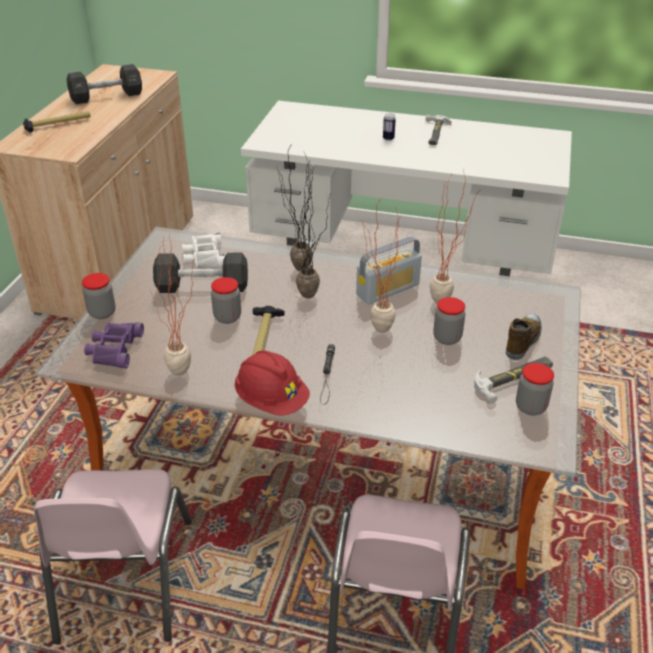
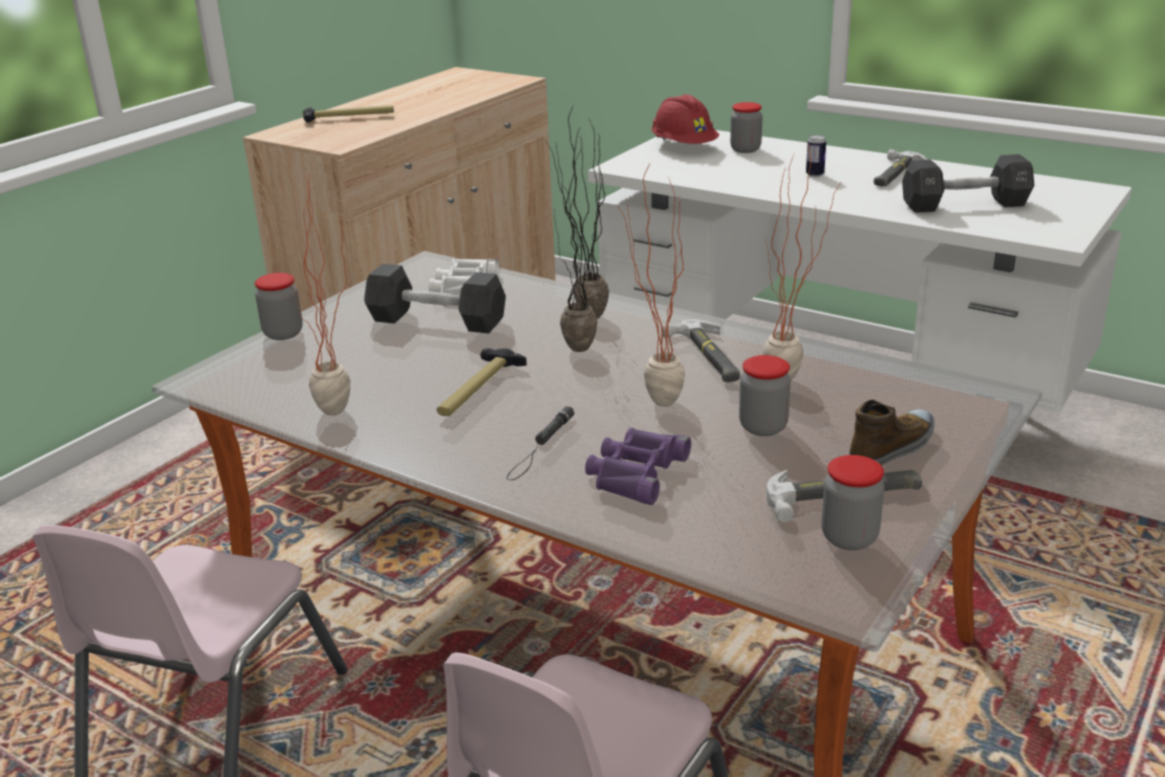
camera: 20 degrees right, 10 degrees down
(106, 96) = (433, 96): black dumbbell -> black dumbbell (964, 205)
(114, 349) = (268, 374): purple binoculars -> purple binoculars (635, 473)
(227, 317) = (446, 359): jar -> jar (745, 149)
(271, 400) = (437, 464): red hard hat -> red hard hat (684, 147)
(388, 290) = (707, 356): radio -> hammer

